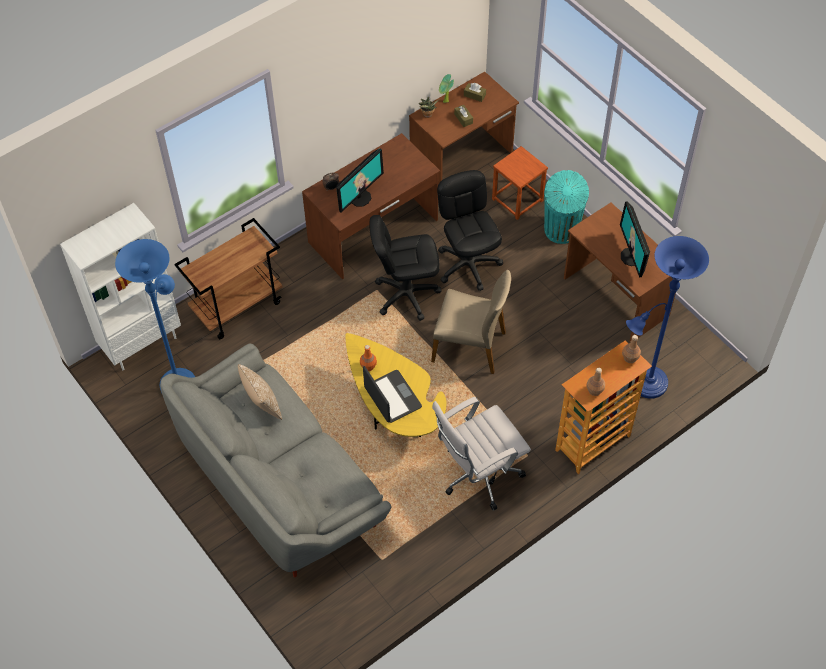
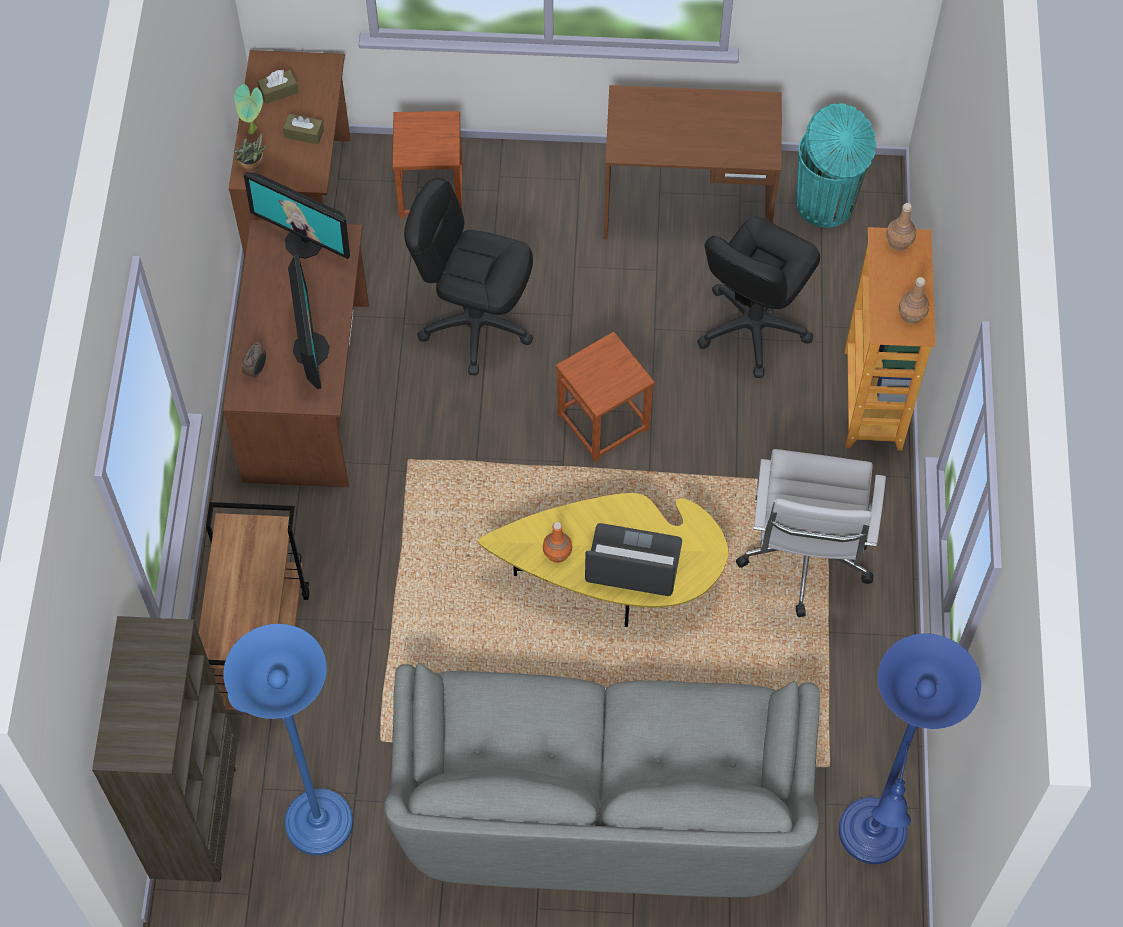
camera: 50 degrees left, 5 degrees up
(142, 343) = (198, 821): white bookcase -> brown bookcase
(262, 404) = (505, 726): pillow -> none
(406, 294) = (451, 431): black office chair -> black office chair (752, 328)
(470, 346) = (604, 421): beige chair -> brown stool
(561, 231) = (530, 185): turquoise trash can -> turquoise trash can (826, 205)
(631, 257) = (714, 130): monitor -> monitor (304, 242)
(644, 385) = (842, 280): blue floor lamp -> blue floor lamp (871, 840)

